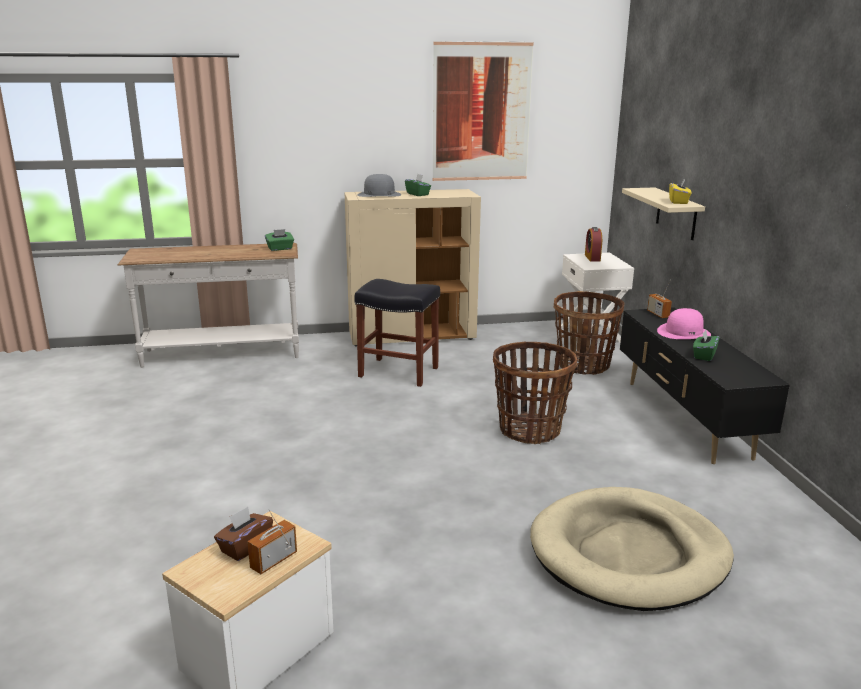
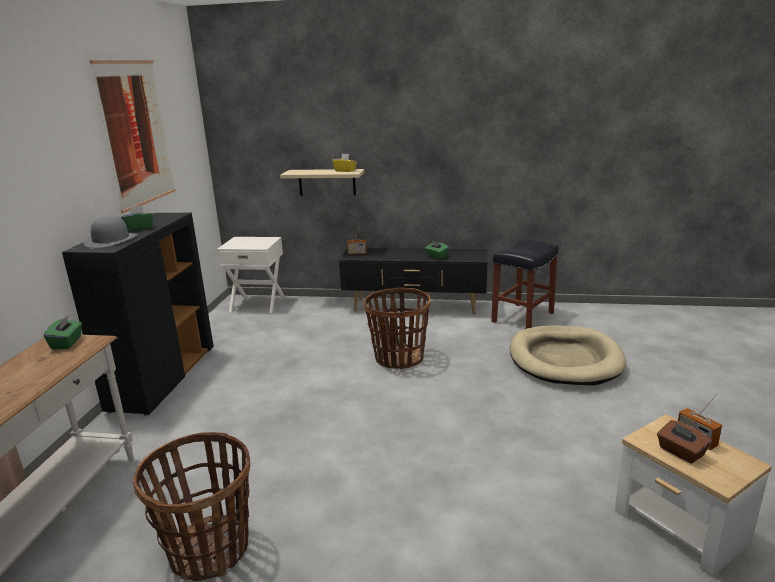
camera: 70 degrees left, 0 degrees up
(400, 372) = (242, 397): black stool -> black stool (522, 317)
(412, 336) = (163, 378): beige cabinet -> black cabinet
(583, 365) = (309, 318): basket -> basket (209, 550)
(592, 258) = (241, 242): alarm clock -> none
(683, 332) = (395, 253): pink hat -> none

